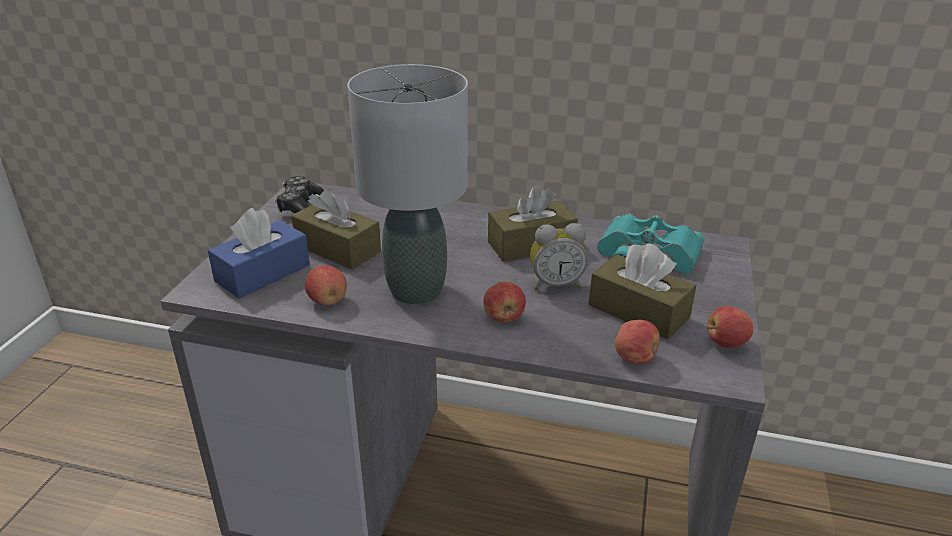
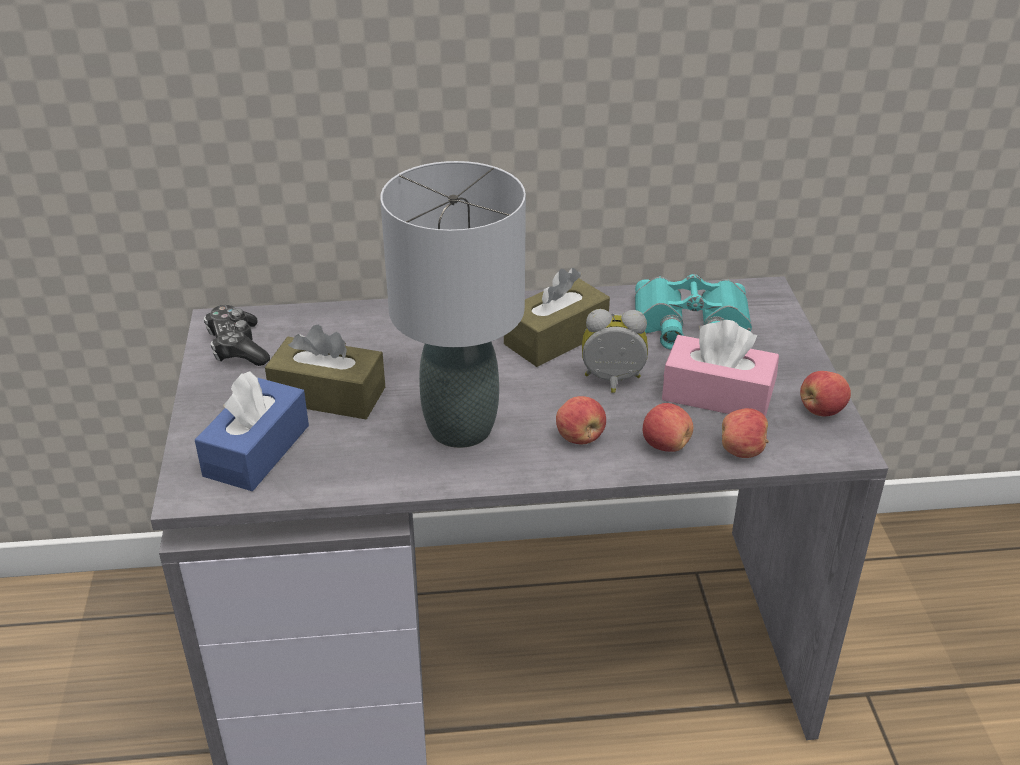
camera: 20 degrees left, 5 degrees up
(327, 301) = (364, 467): apple -> apple (665, 445)
(555, 284) = (612, 382): alarm clock -> alarm clock turned 150 degrees counterclockwise
(638, 311) = (717, 395): brown tissue box -> pink tissue box

